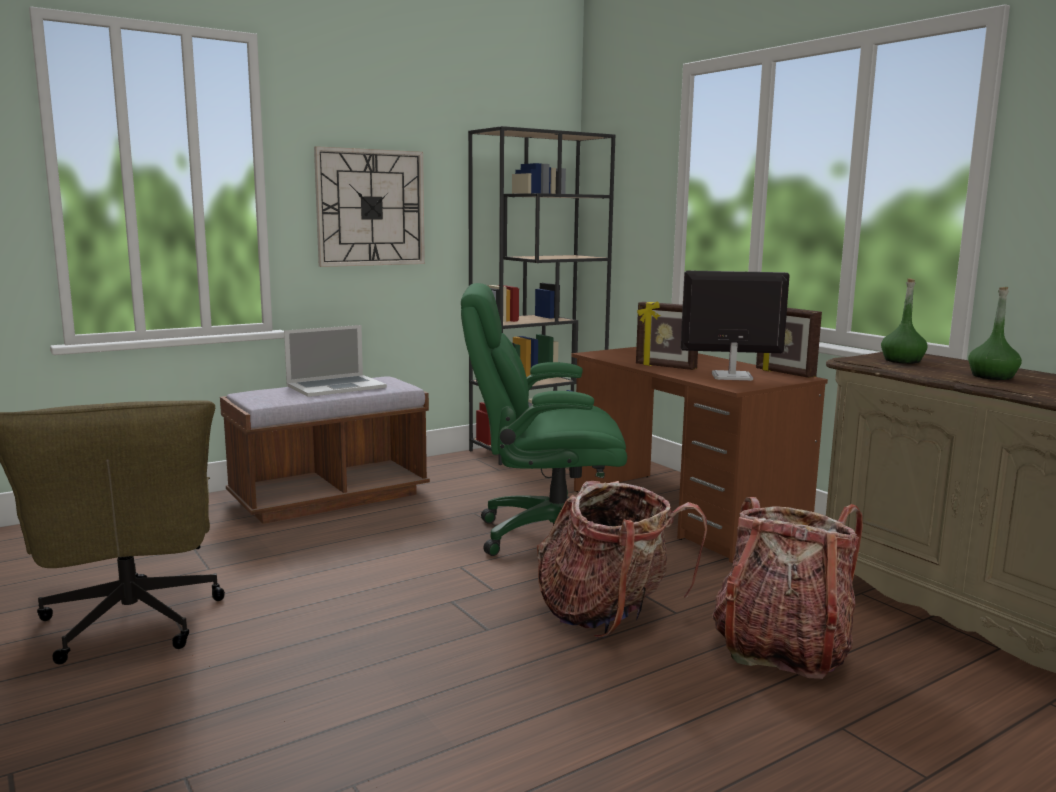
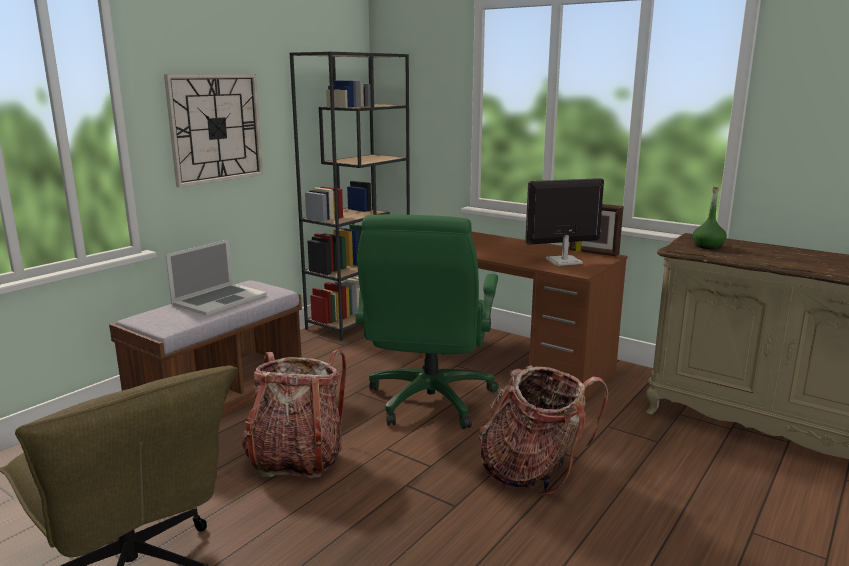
camera: 20 degrees left, 5 degrees up
(543, 535) = (428, 404): green office chair -> green office chair turned 60 degrees counterclockwise
(665, 367) = (504, 255): picture frame -> none
(781, 648) = (667, 474): backpack -> backpack (296, 458)
(992, 376) = (782, 257): green bottle -> none

